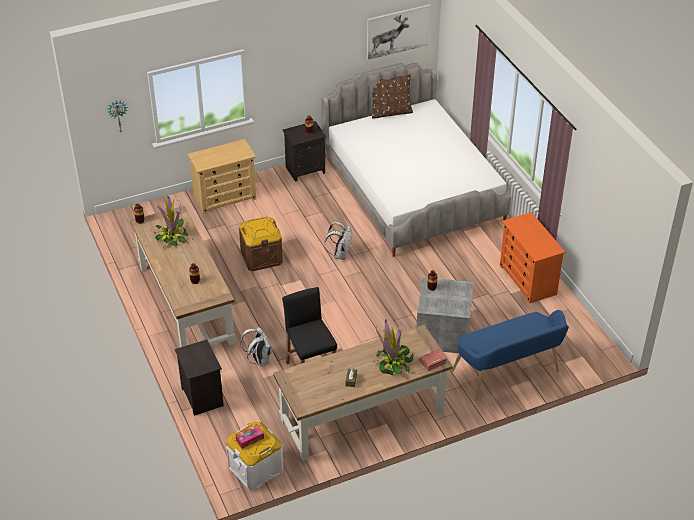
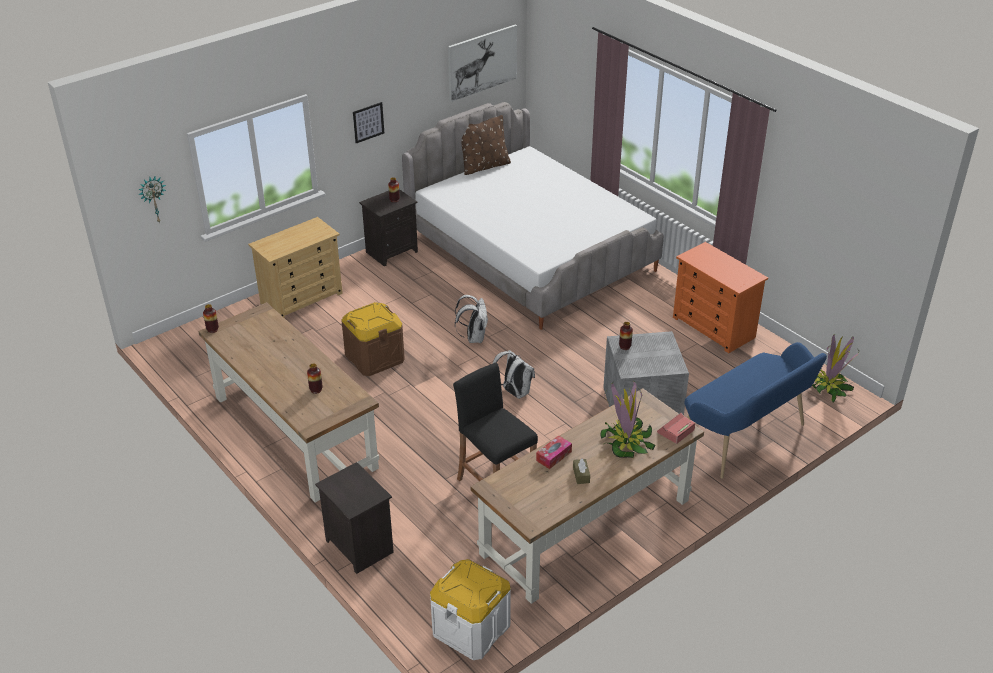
camera: 15 degrees left, 5 degrees down
(171, 237) = (263, 341): potted plant -> potted plant (828, 387)
(249, 439) = (465, 585): tissue box -> tissue box (553, 456)
(259, 360) = (420, 483): white backpack -> white backpack (514, 392)
(294, 71) = (368, 122): none -> picture

